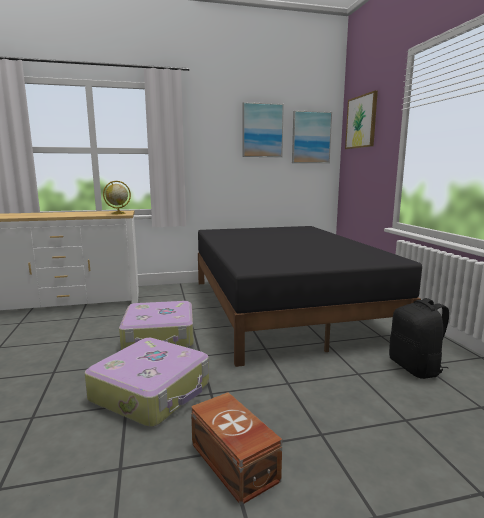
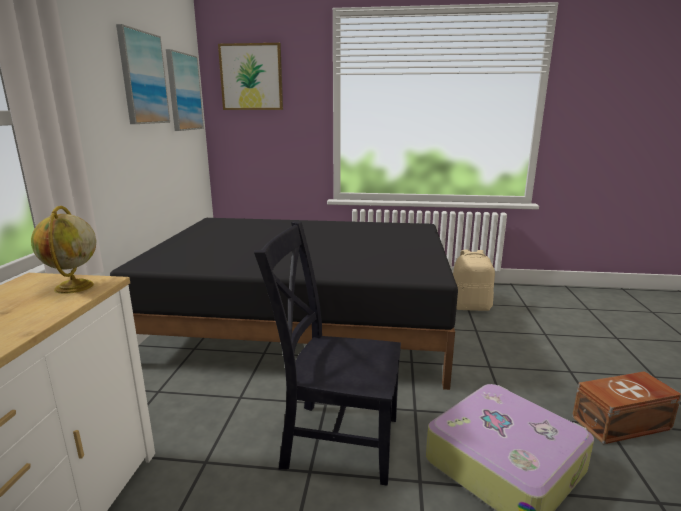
camera: 70 degrees left, 5 degrees up
(160, 337) = (335, 439): suitcase -> black chair
(416, 368) = (470, 307): black backpack -> beige backpack

